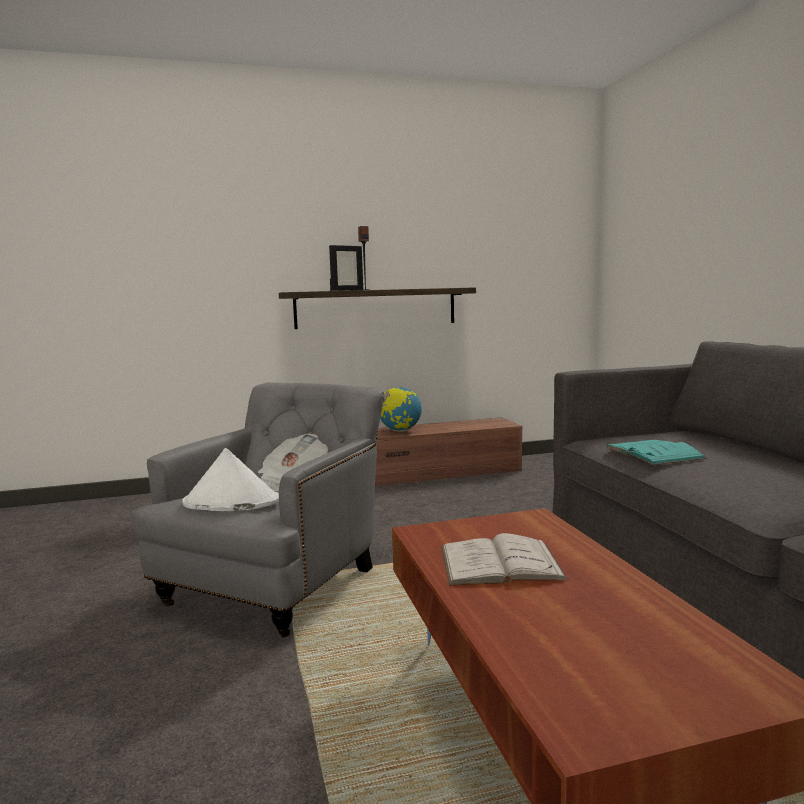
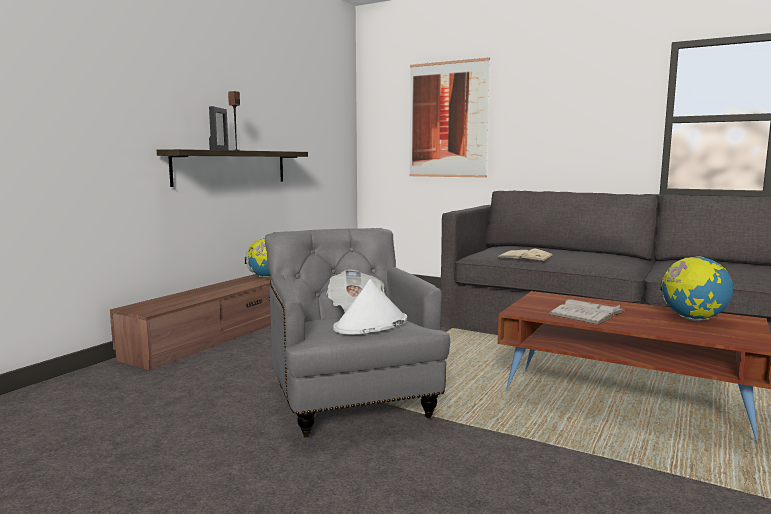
camera: 45 degrees left, 0 degrees up
(640, 639) = (693, 319): none -> globe
(653, 453) = (525, 256): turquoise book -> beige book
(690, 230) = (448, 119): none -> picture

